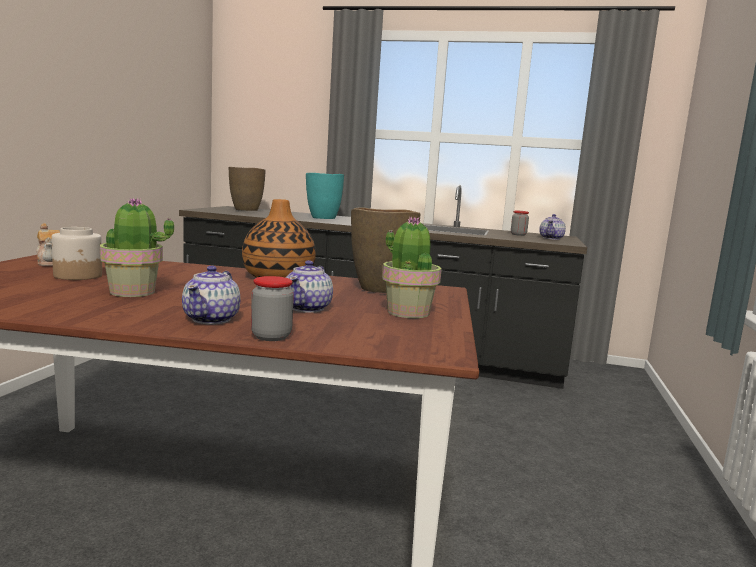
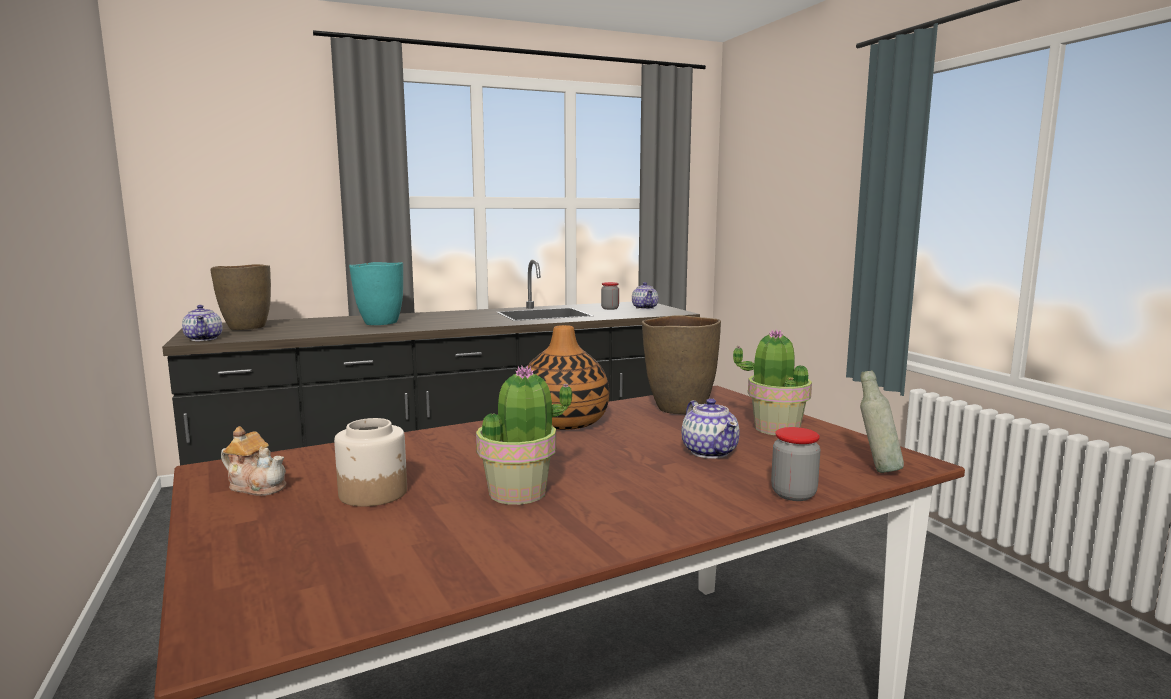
camera: 35 degrees left, 0 degrees up
(212, 319) = (697, 495): teapot -> teapot (204, 339)
(388, 347) = (877, 470): none -> grey bottle

